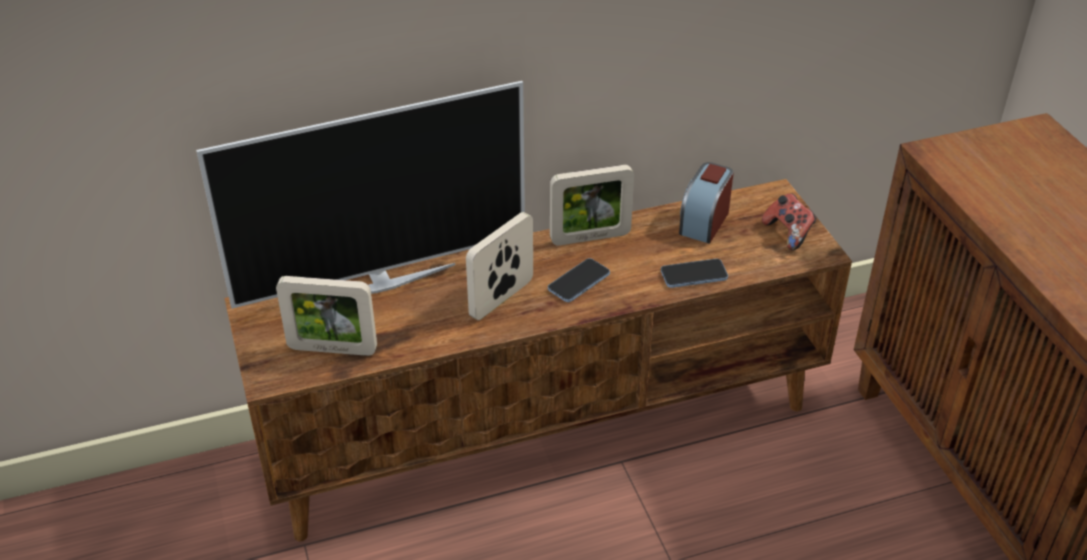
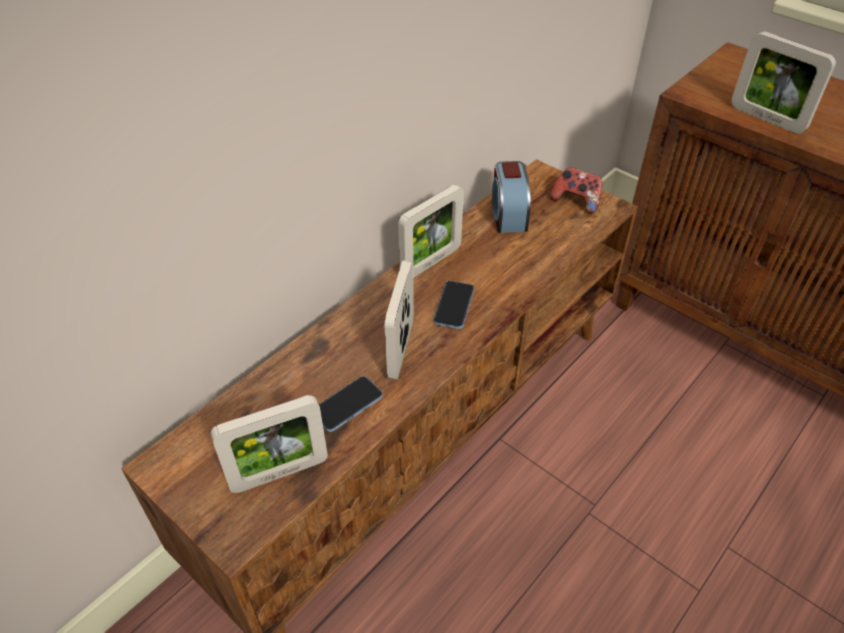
camera: 30 degrees left, 5 degrees up
(381, 281) = (276, 380): television -> none
(693, 275) = (538, 262): phone -> phone (347, 405)
(991, 204) = (766, 119): none -> picture frame

